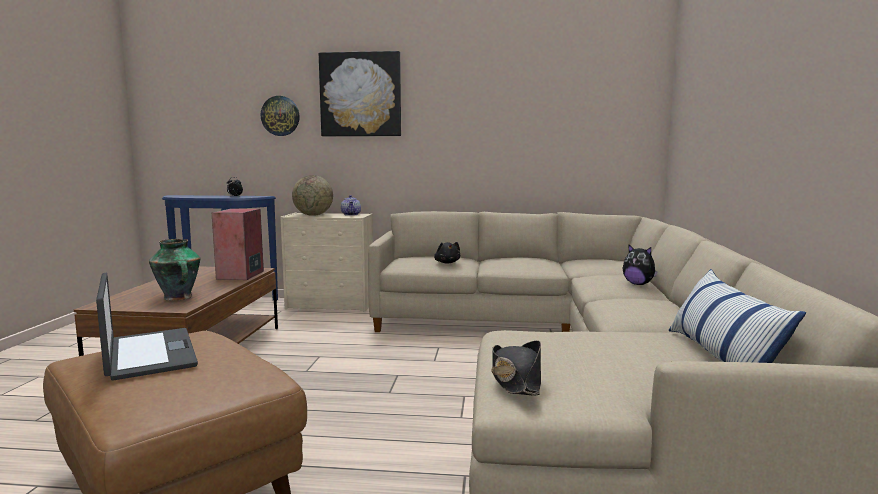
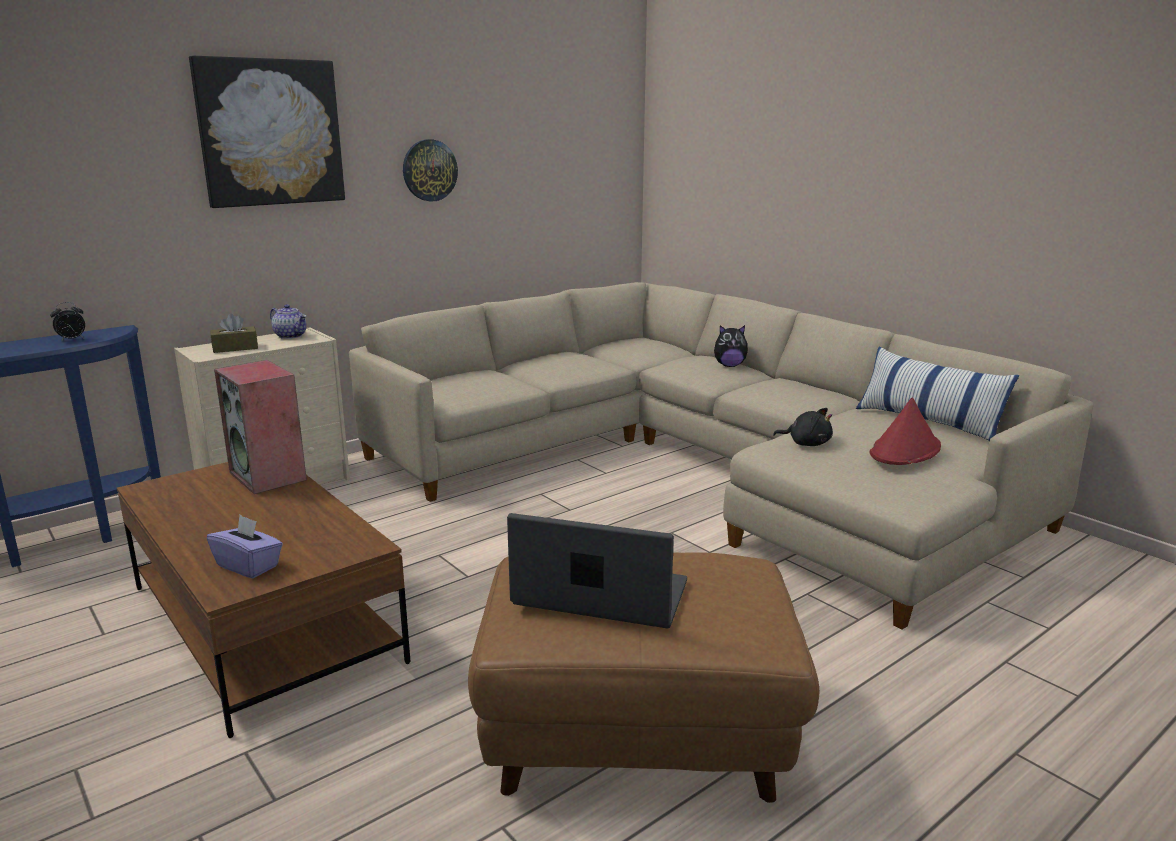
camera: 45 degrees left, 10 degrees up
(131, 300) = (248, 566): none -> purple tissue box
(178, 298) = (308, 536): vase -> none
(280, 116) = (120, 173): wall clock -> wall clock (429, 170)
(313, 215) = (235, 348): globe -> brown tissue box
(447, 263) = (493, 383): black plush toy -> black plush toy (806, 443)
(516, 380) = (878, 486): black hat -> none
(609, 364) = (905, 451): none -> red hat

